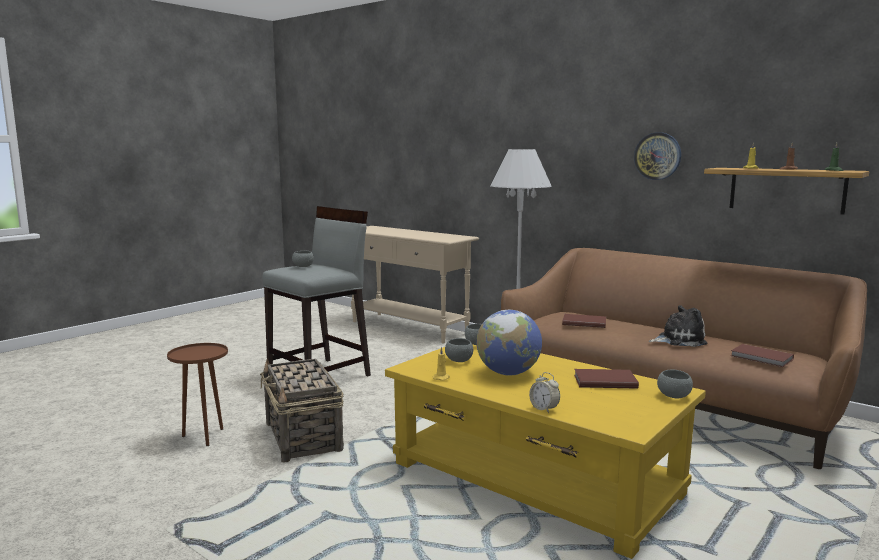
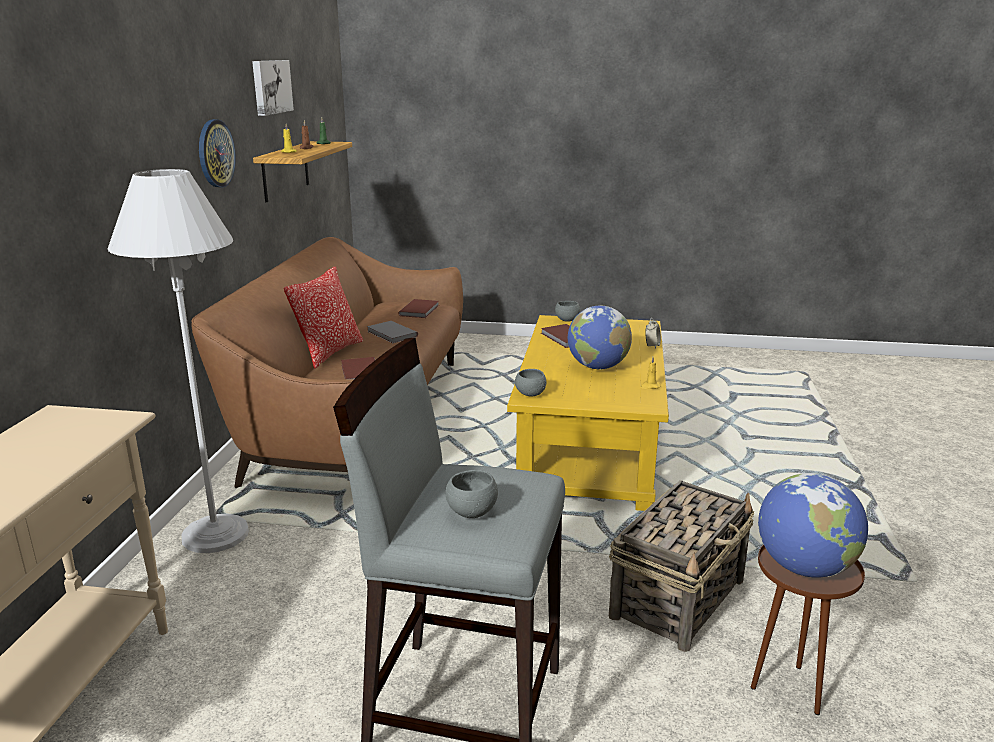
camera: 120 degrees left, 10 degrees up
(200, 353) = (804, 568): none -> globe
(459, 361) = (595, 390): grey bowl -> none
(642, 323) = (329, 352): none -> pillow
(679, 340) = (391, 334): plush toy -> grey book
(777, 111) = (270, 87): none -> picture

